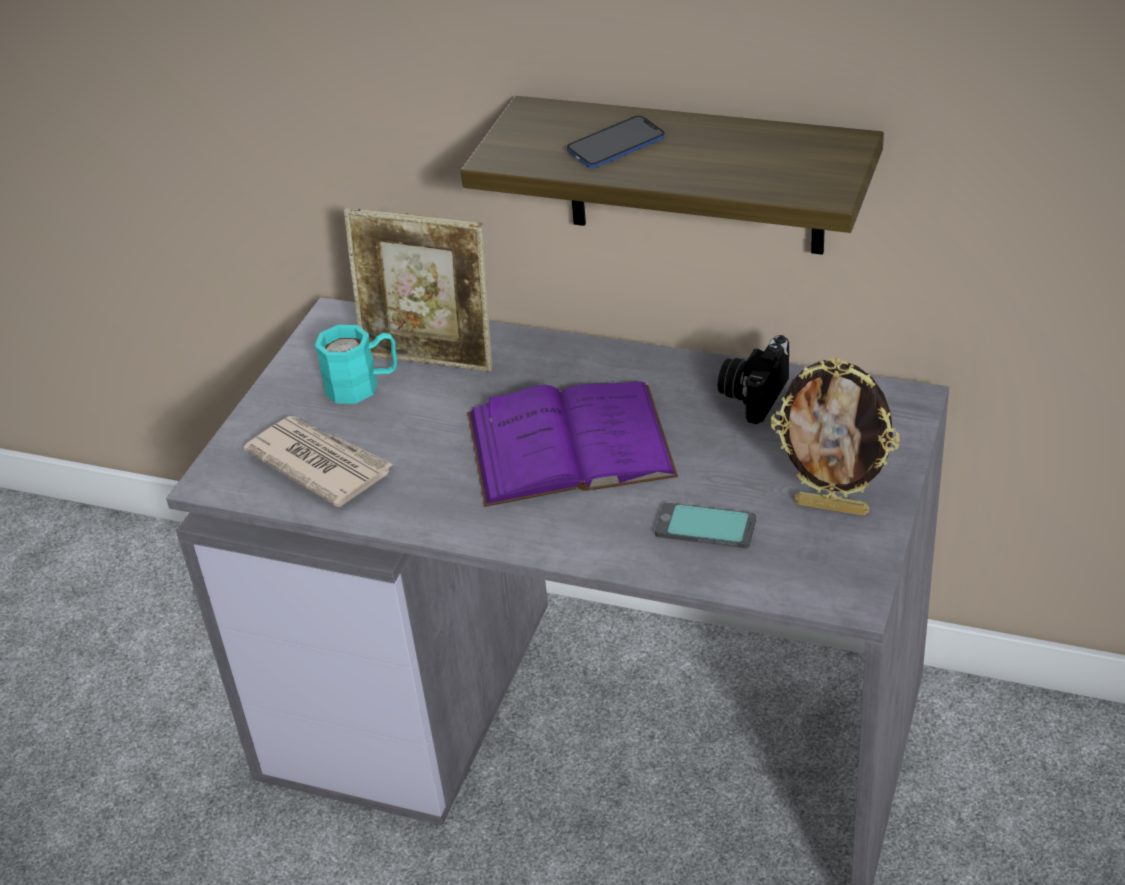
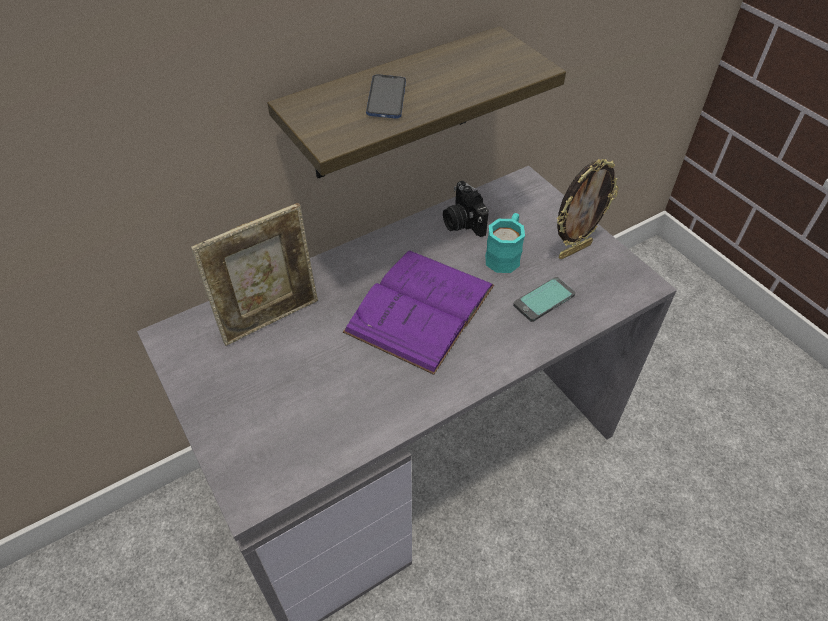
camera: 55 degrees left, 10 degrees up
(319, 463) = (302, 428): newspaper -> none
(363, 385) = (254, 362): turquoise mug -> turquoise mug (505, 255)

